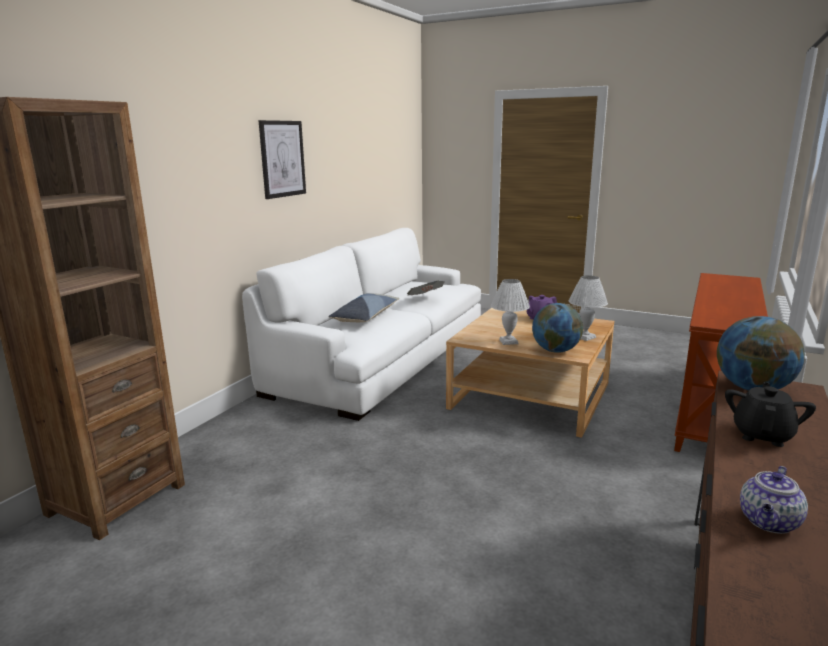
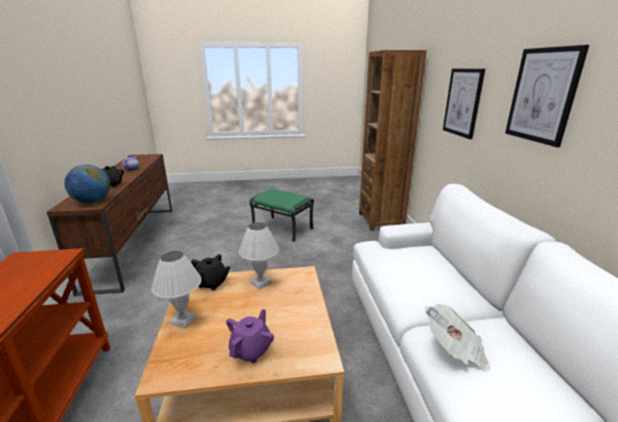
camera: 145 degrees right, 5 degrees up
(195, 184) = (463, 102): none -> picture
(318, 565) = (283, 228): none -> green ottoman
(365, 316) = (431, 275): pillow -> none
(555, 351) = (211, 283): globe -> black teapot

